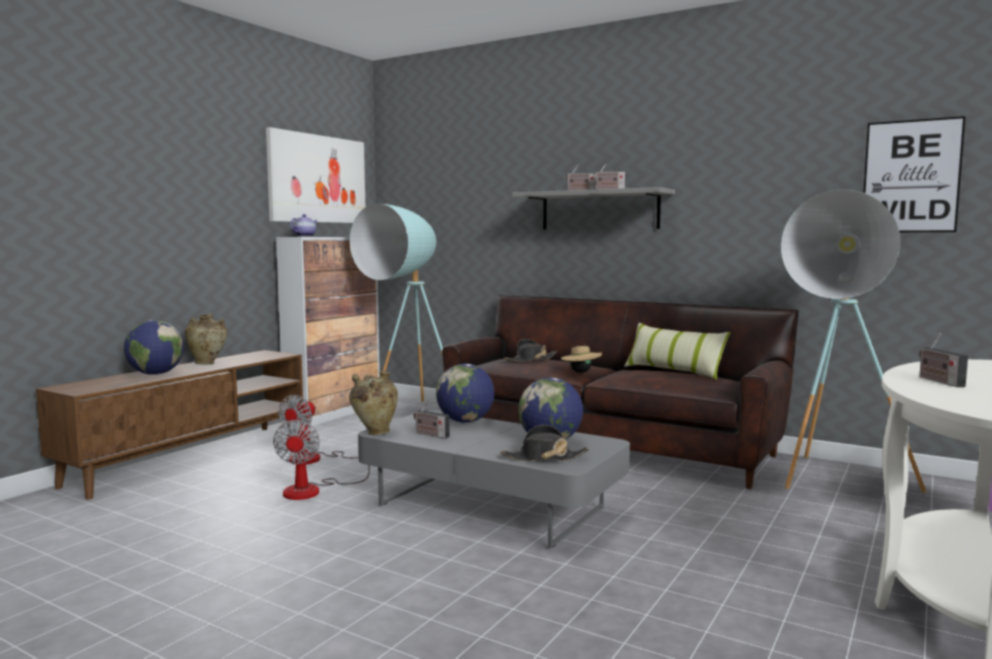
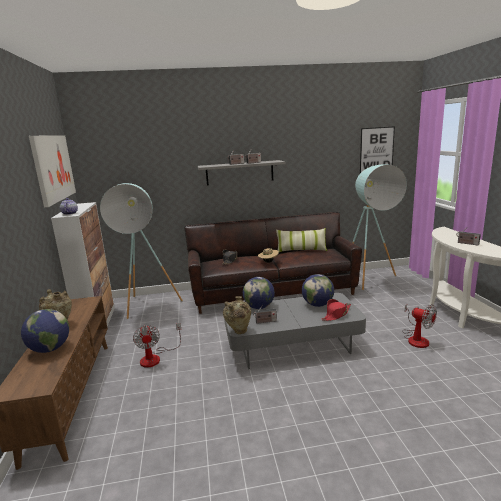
camera: 40 degrees left, 10 degrees up
(314, 490) = (198, 377): fan -> fan (416, 338)
(544, 458) = (336, 314): black hat -> red hat

